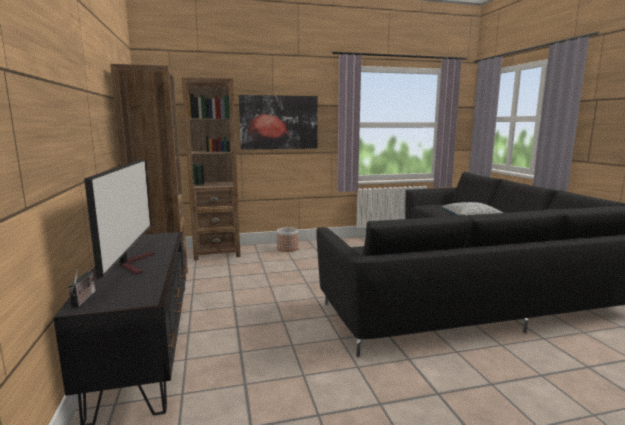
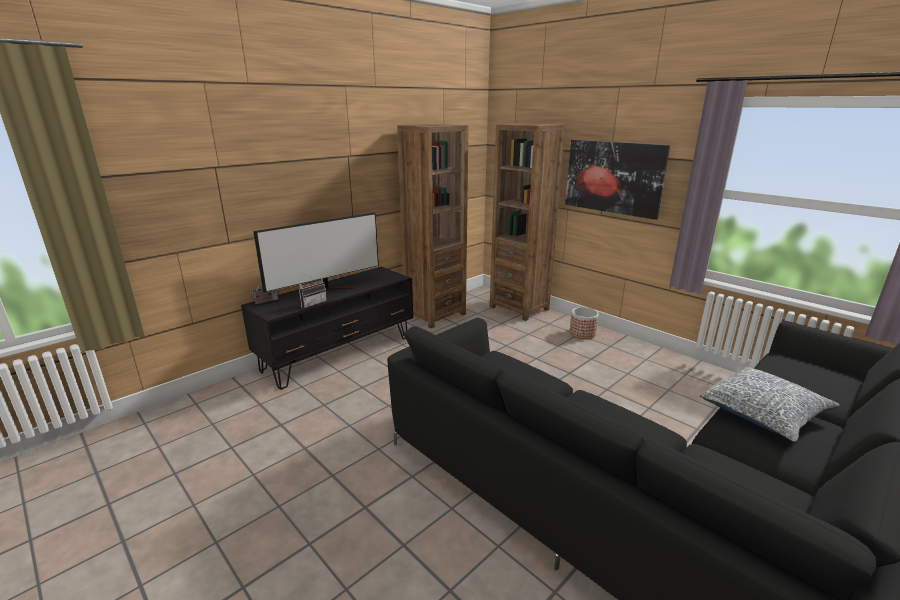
camera: 60 degrees right, 10 degrees up
(155, 275) = (312, 303): none -> radio

